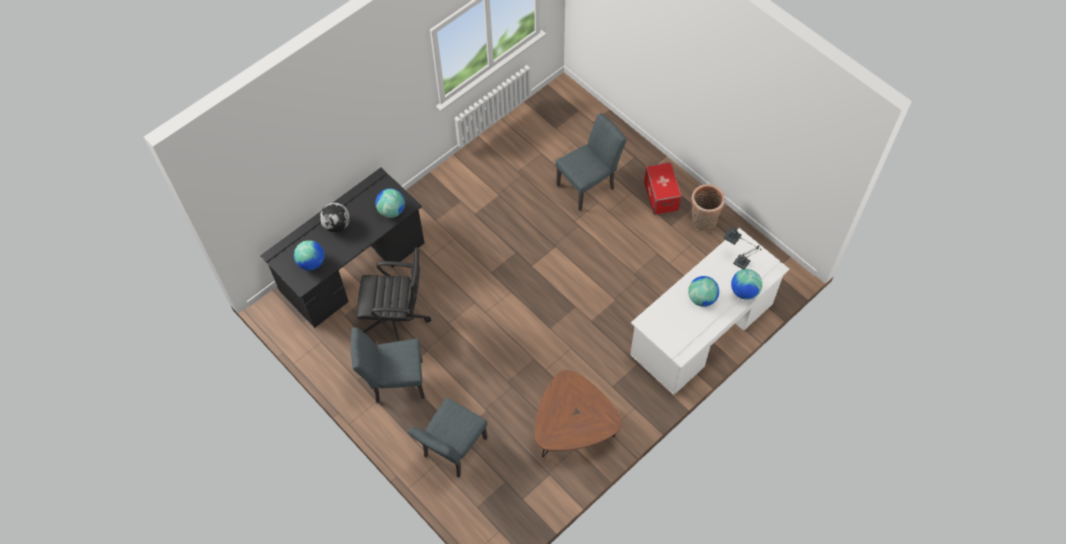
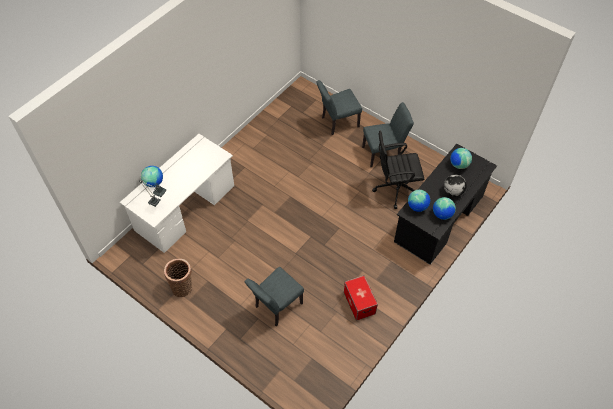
camera: 170 degrees right, 5 degrees down
(452, 451) = (337, 123): grey chair -> grey chair turned 135 degrees counterclockwise
(573, 429) = (266, 141): brown coffee table -> none
(661, 196) = (216, 305): storage box -> storage box (359, 303)
(701, 298) = (184, 175): globe -> globe (442, 214)

